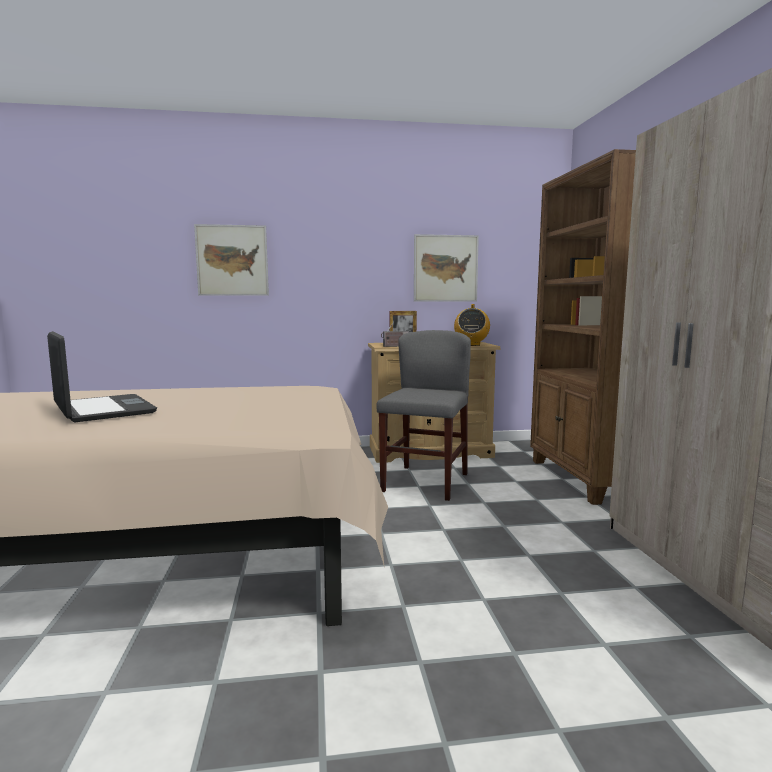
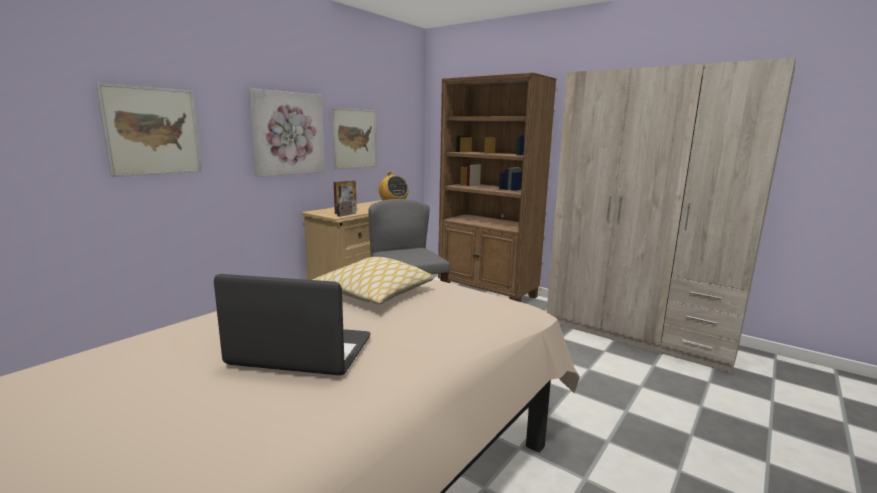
camera: 45 degrees left, 5 degrees up
(254, 397) = (374, 293): none -> pillow
(359, 262) = (287, 133): none -> picture

